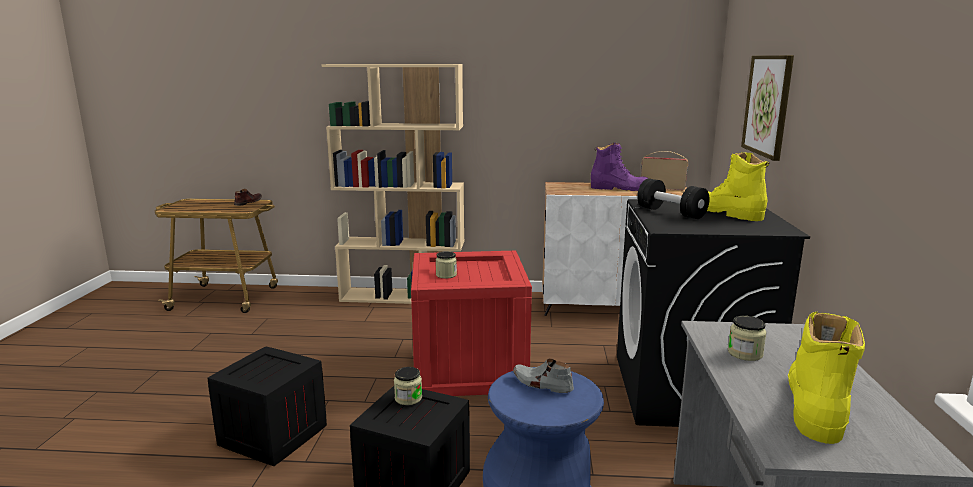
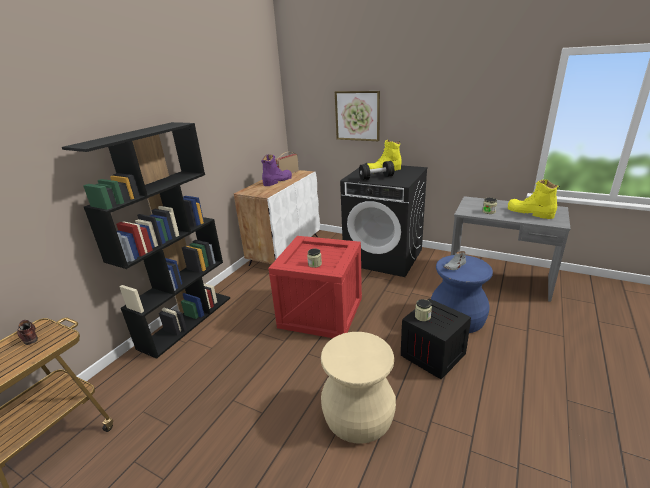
camera: 65 degrees left, 10 degrees up
(273, 435) = (357, 414): crate -> beige stool
(404, 296) = (187, 321): beige bookcase -> black bookcase

